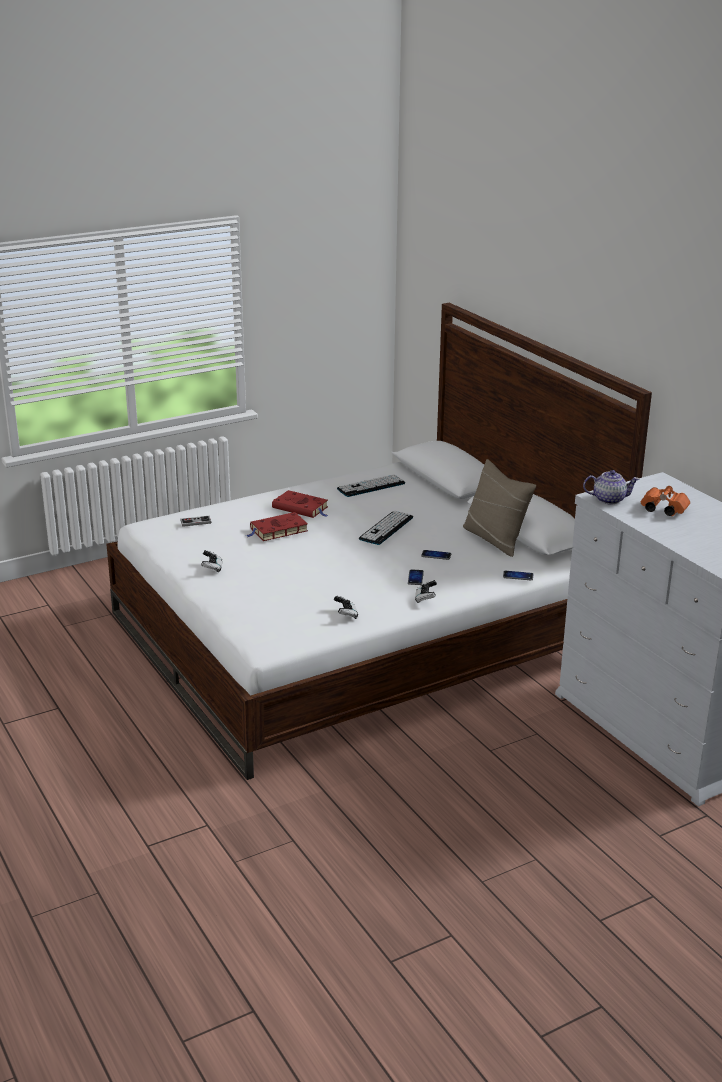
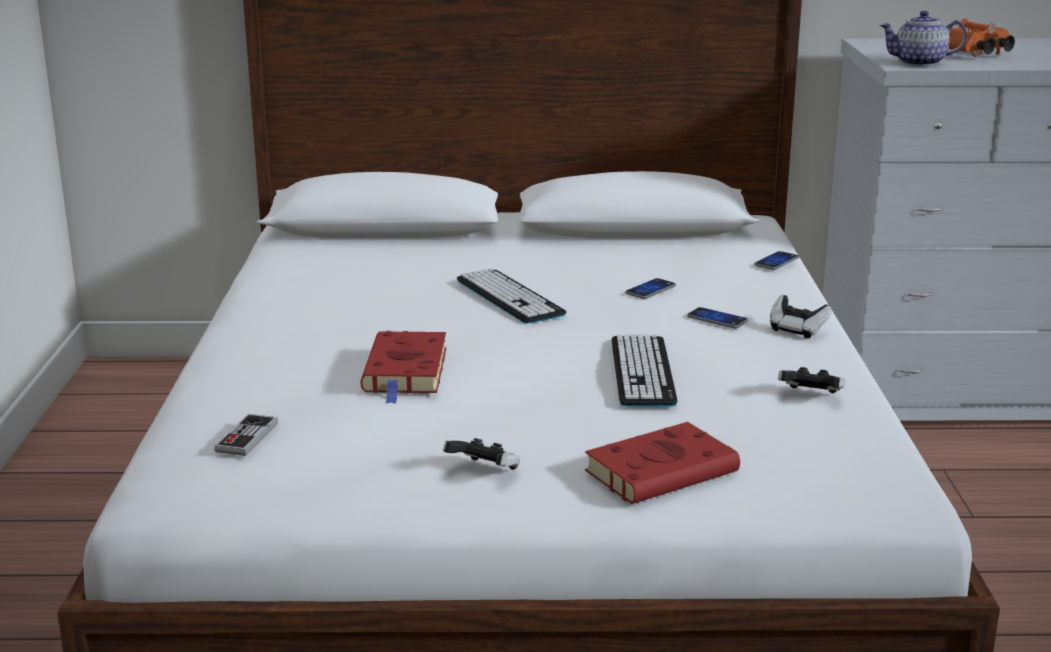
camera: 60 degrees left, 5 degrees down
(301, 508) = (331, 336): red book -> red book (664, 471)
(371, 486) = (328, 273): keyboard -> keyboard (642, 371)
(495, 539) = (636, 248): beige pillow -> none
(609, 499) = (919, 63): teapot -> teapot turned 120 degrees counterclockwise

